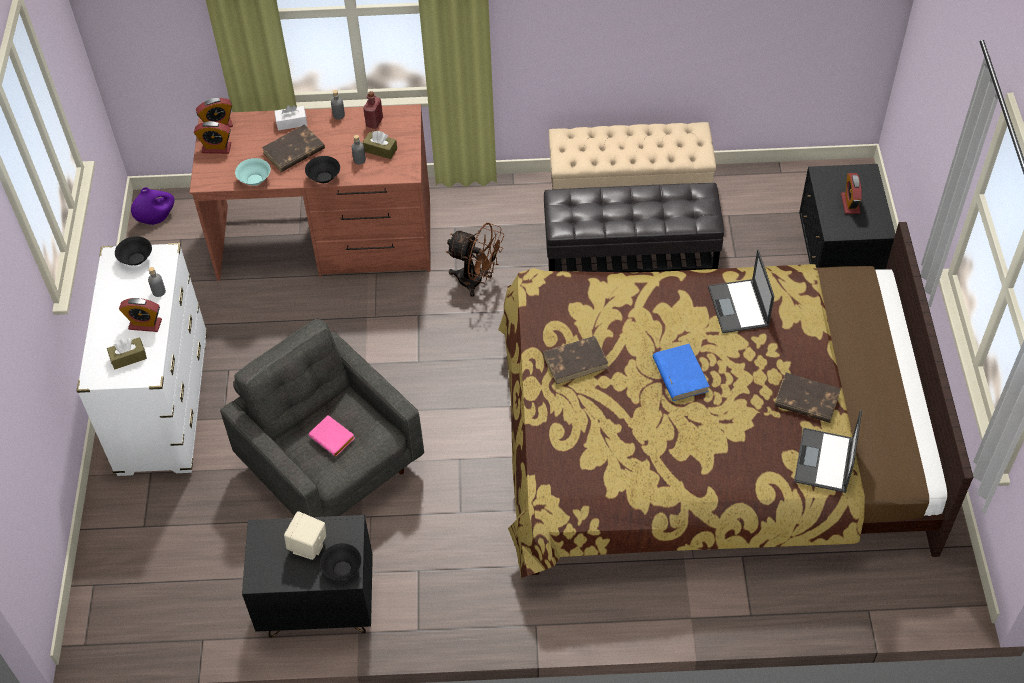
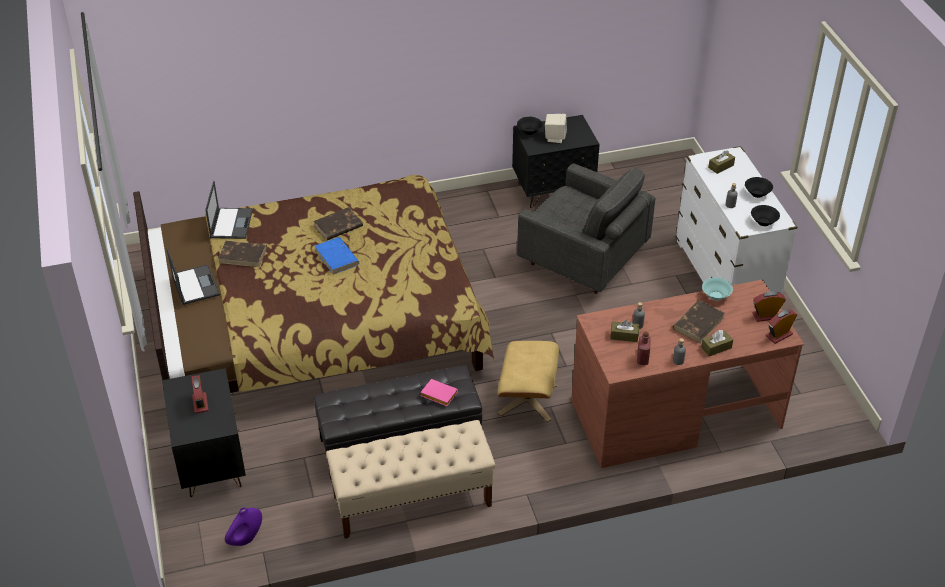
camera: 165 degrees right, 10 degrees down
(145, 324) = (724, 185): alarm clock -> none
(157, 218) = (834, 407): purple vase -> purple vase (245, 539)
(291, 122) = (716, 347): white tissue box -> brown tissue box
(324, 177) = (659, 306): black bowl -> black bowl (757, 193)
(334, 438) = (573, 210): pink book -> pink book (437, 395)
(477, 281) = (528, 399): brown fan -> beige ottoman
(575, 361) = (415, 255): brown book -> brown book (338, 226)
(739, 307) = (296, 308): laptop -> laptop (195, 284)

